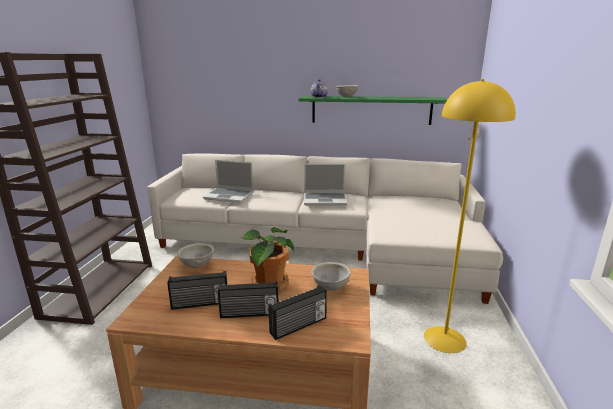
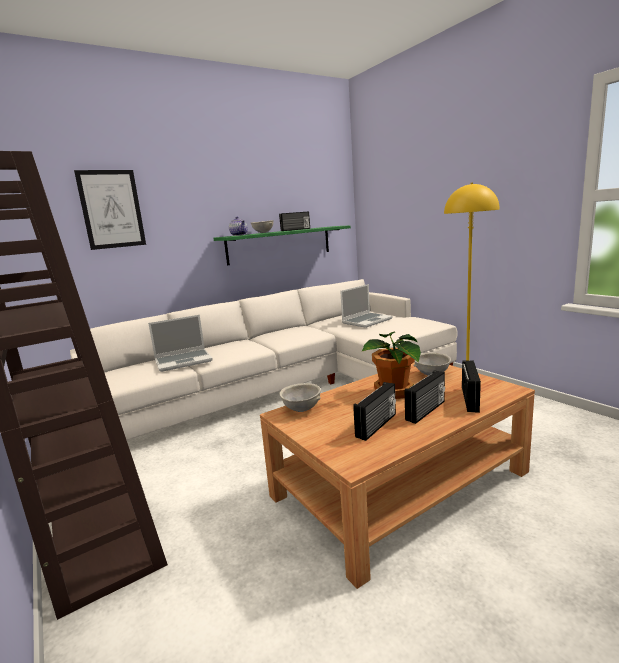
camera: 40 degrees left, 5 degrees down
(223, 65) = (111, 209): none -> picture
(325, 200) = (286, 335): laptop -> laptop (367, 321)
(384, 97) = (295, 229): none -> radio

